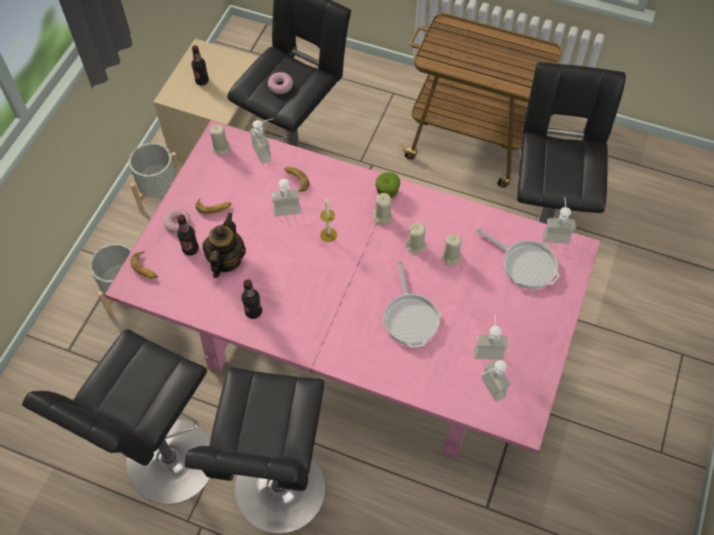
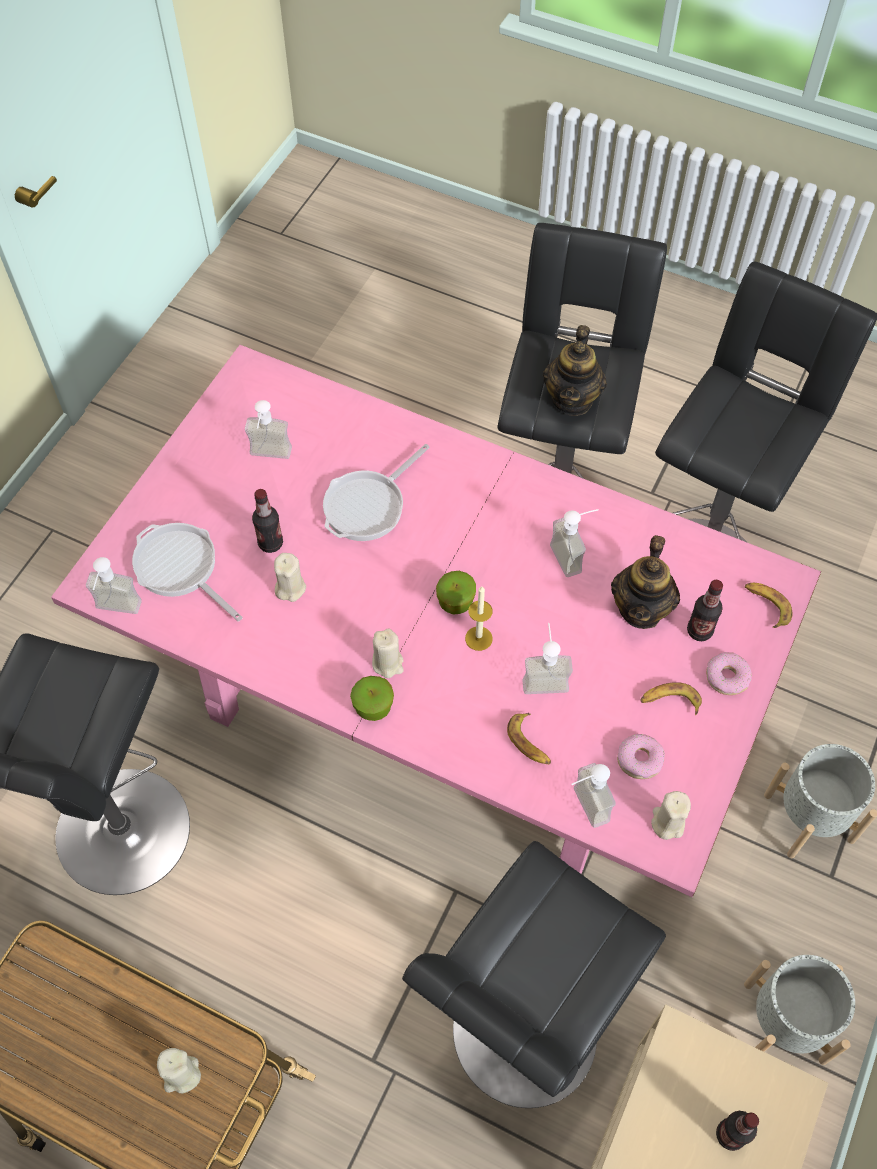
camera: 175 degrees left, 0 degrees up
(253, 312) = (595, 529): bottle -> bottle (270, 543)
(267, 398) = (572, 399): none -> teapot
(280, 86) = (557, 935): donut -> donut (639, 760)
(344, 255) = (456, 602): none -> apple
(410, 317) = (368, 505): frying pan -> frying pan turned 135 degrees counterclockwise
(416, 245) = (341, 610): beige candle -> beige candle (181, 1074)
(487, 390) = (284, 410): soap dispenser -> soap dispenser (573, 556)

